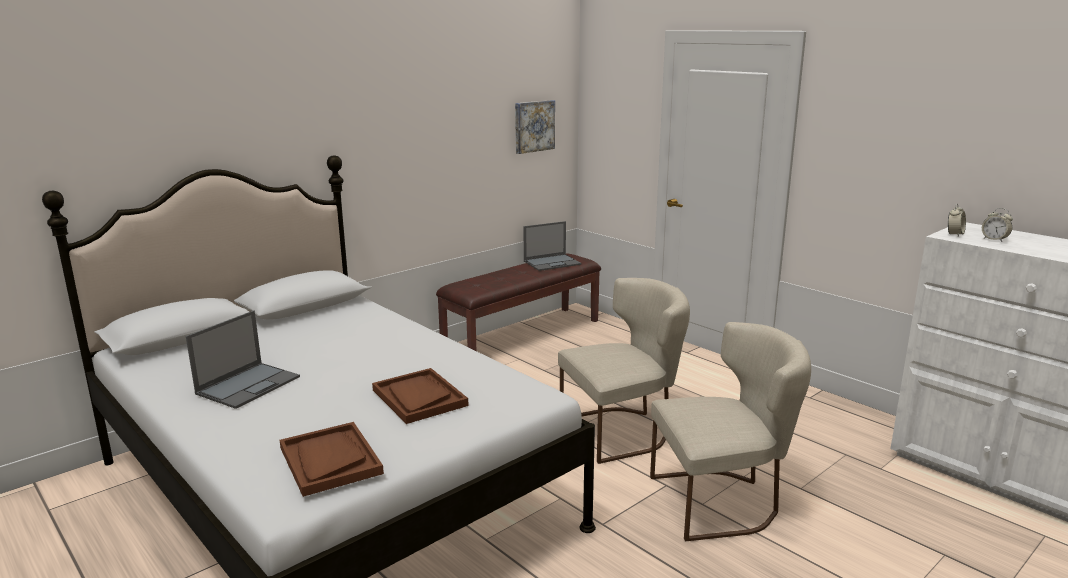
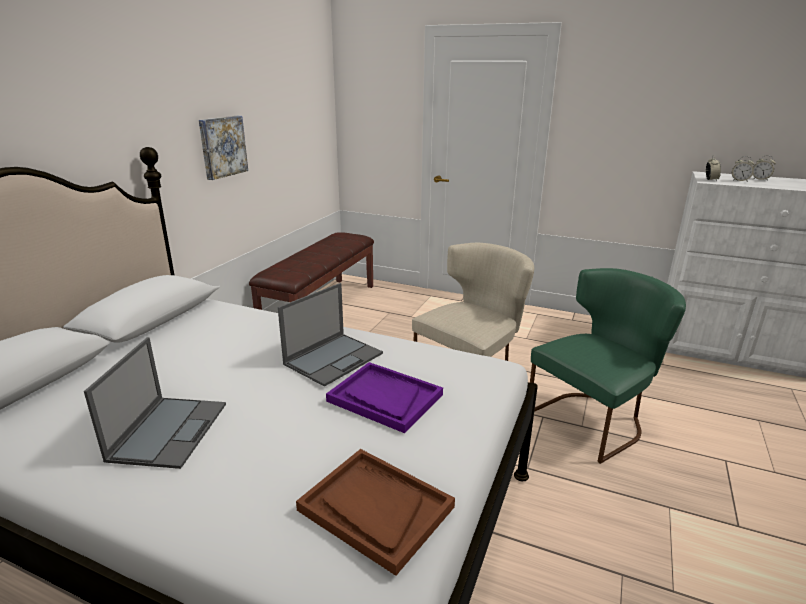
camera: 25 degrees left, 5 degrees up
(419, 398) = (384, 398): brown tray -> purple tray
(533, 126) = (307, 117): picture -> picture (222, 146)
(552, 262) = (336, 241): laptop -> laptop (334, 358)
(722, 502) = (593, 420): beige chair -> green chair
(1032, 241) = (760, 179): none -> alarm clock

